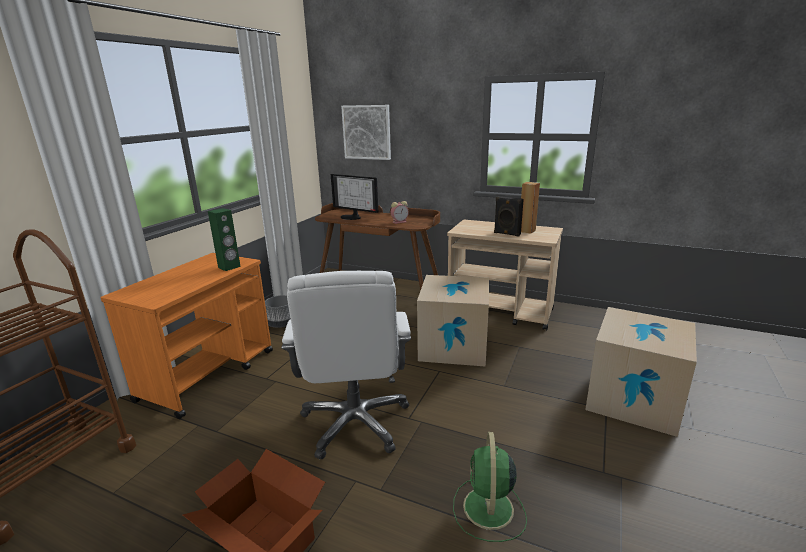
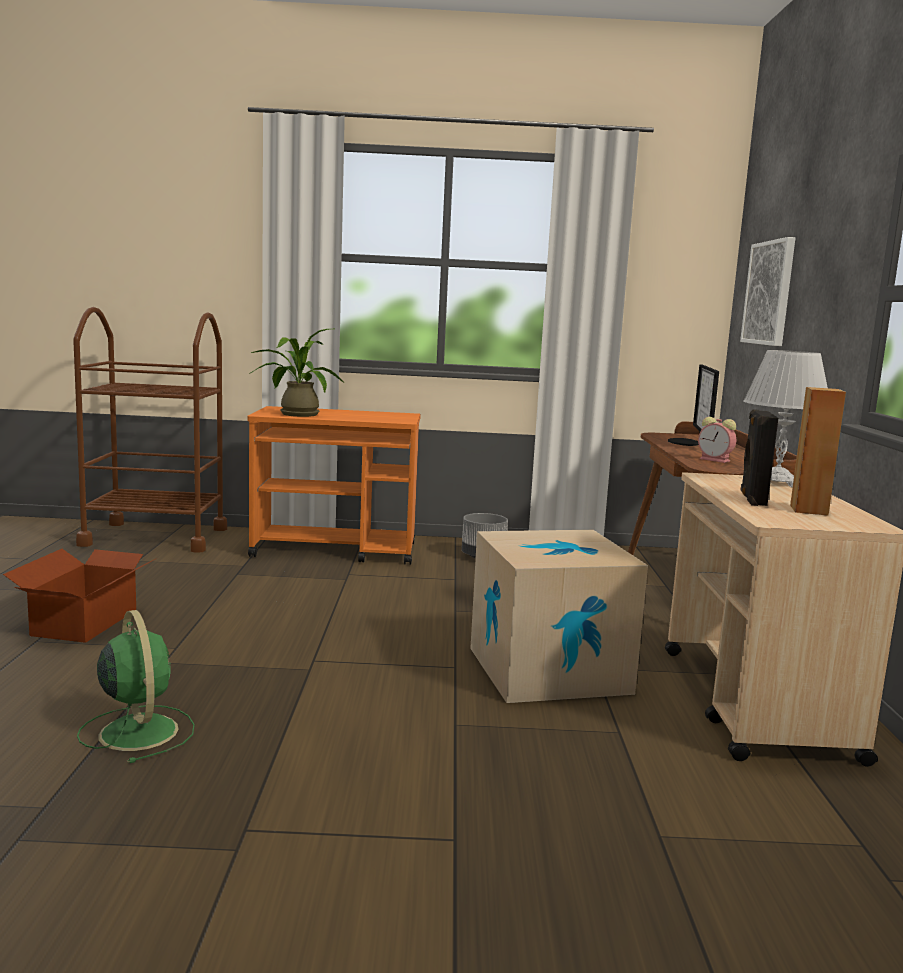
camera: 65 degrees right, 10 degrees down
(168, 290) = (295, 414): none -> potted plant
(229, 267) = (378, 419): green speaker -> none
(355, 422) = (286, 631): white office chair -> none
(475, 224) = (776, 483): none -> white table lamp
(488, 510) = (138, 731): green fan -> green fan turned 75 degrees clockwise
(633, 399) = (521, 880): cardboard box -> none

